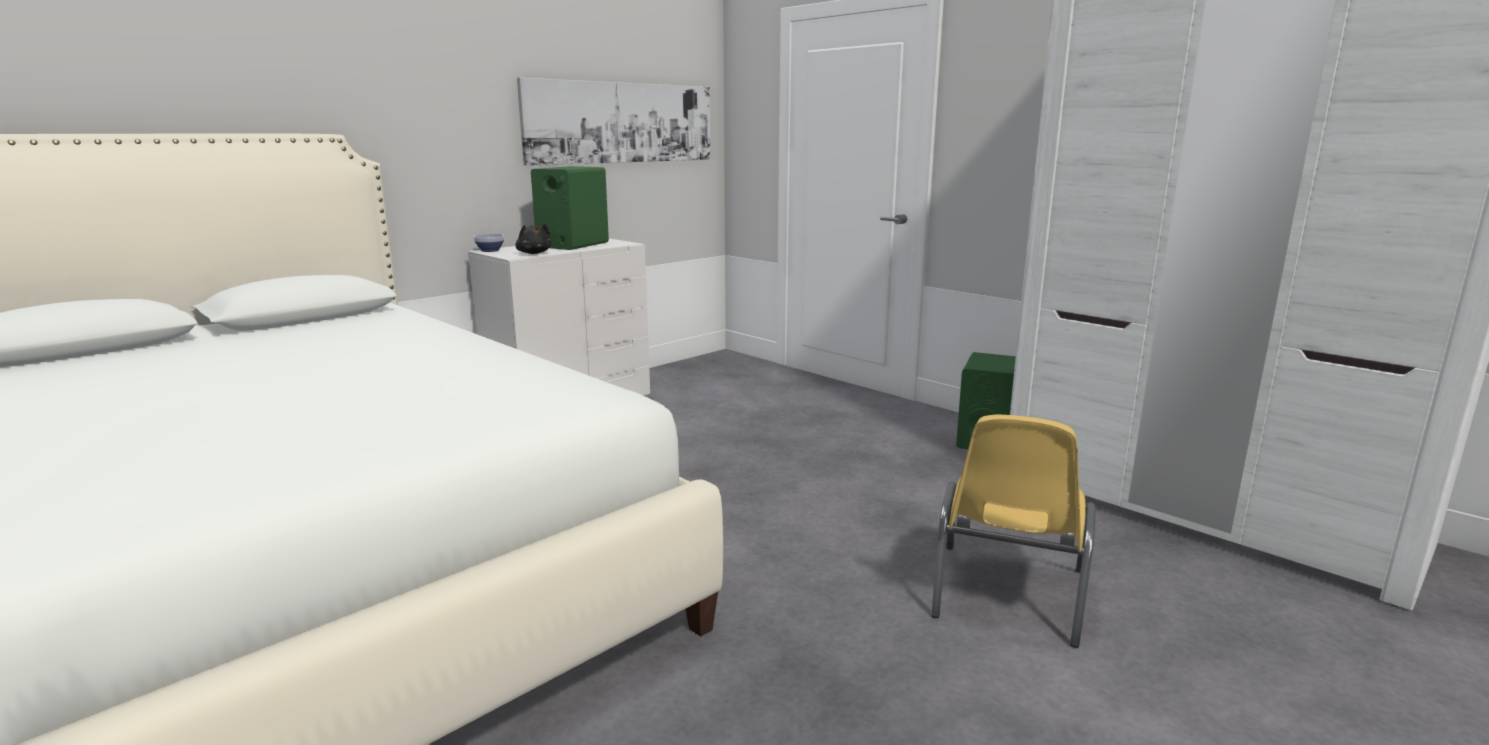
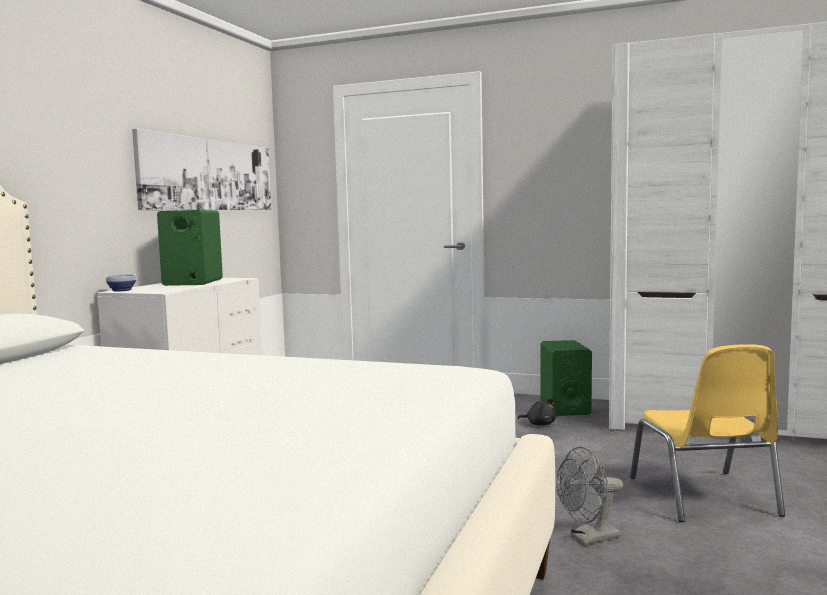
camera: 25 degrees left, 10 degrees down
(534, 253) = (175, 288): black plush toy -> black plush toy (540, 424)
(804, 606) = (589, 538): none -> grey fan

